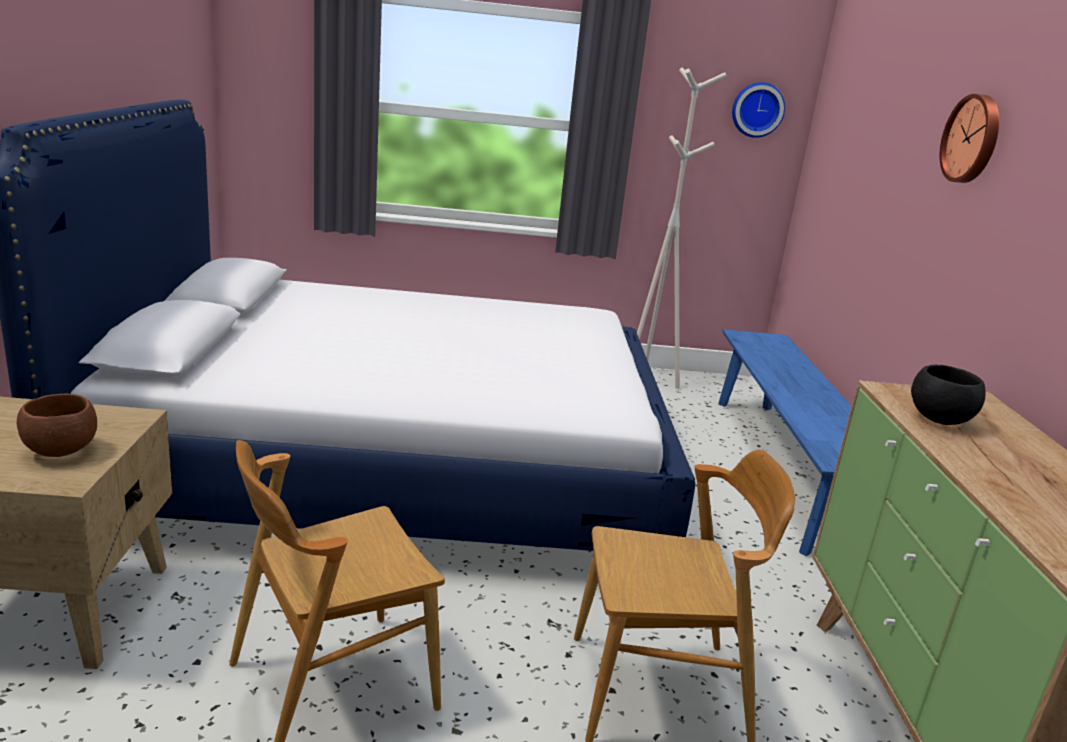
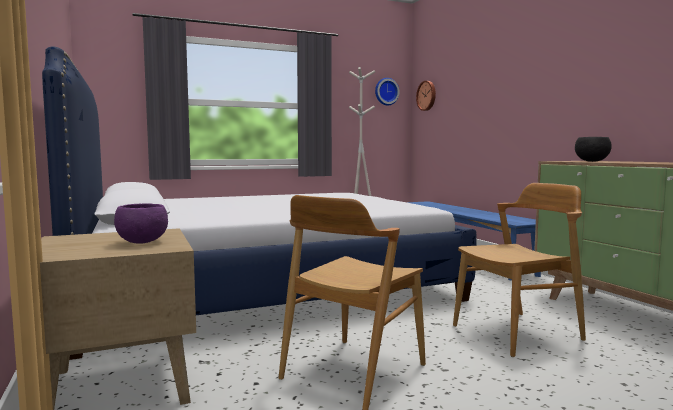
camera: 20 degrees left, 15 degrees down
(61, 451) = (142, 242): brown bowl -> purple bowl
(973, 139) = (531, 61): wall clock -> wall clock (427, 95)

